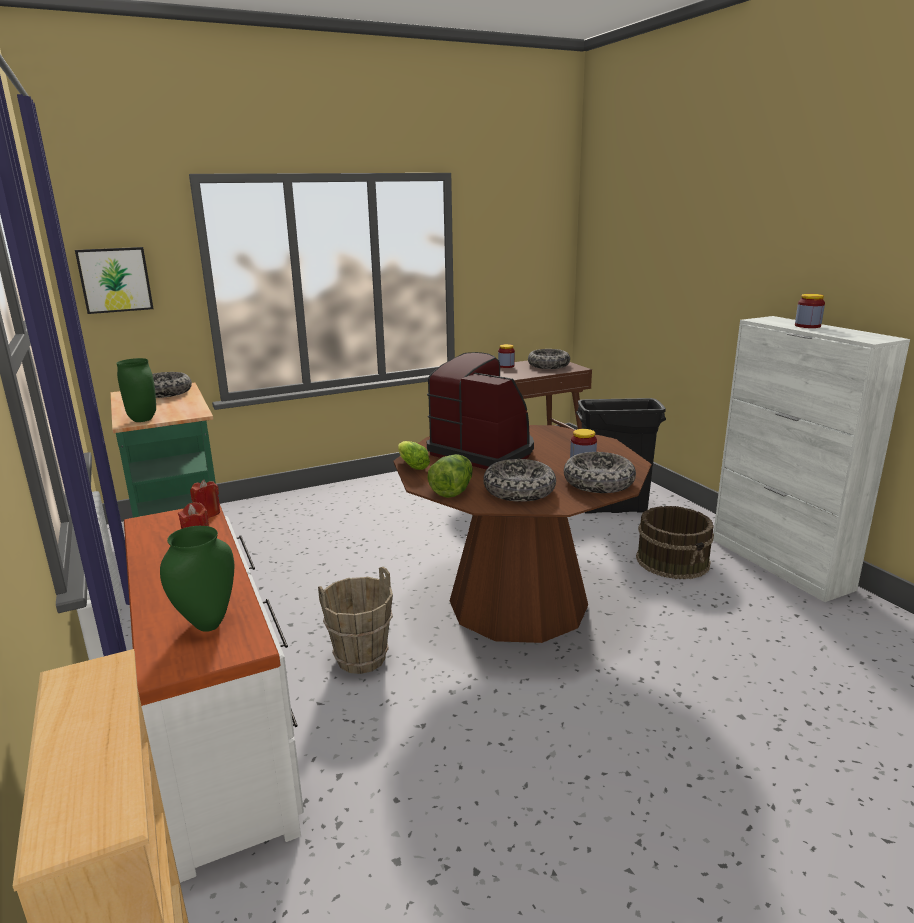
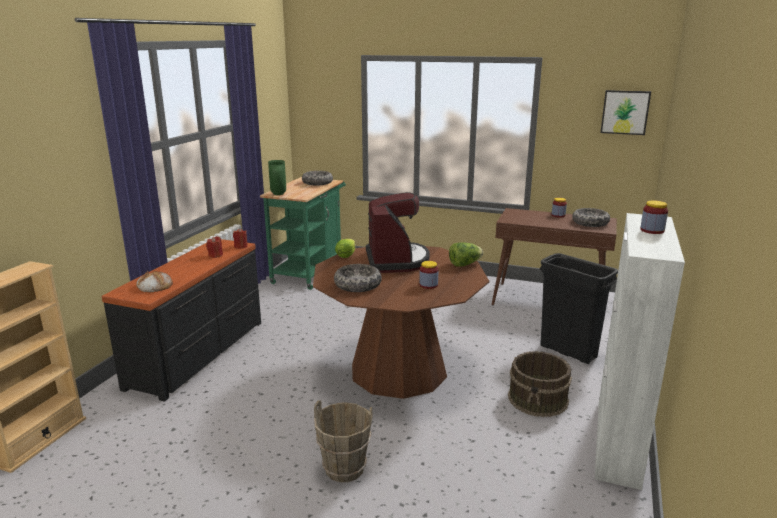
camera: 45 degrees right, 0 degrees up
(115, 280) = (317, 114): picture -> picture (625, 112)
(207, 625) = (154, 285): green vase -> bread
(219, 733) = (199, 353): white dresser -> black dresser
(361, 659) = (287, 355): brown bucket -> brown bucket (344, 469)
(453, 491) = (331, 273): lettuce -> lettuce (464, 264)
(598, 483) = (405, 298): bowl -> none

